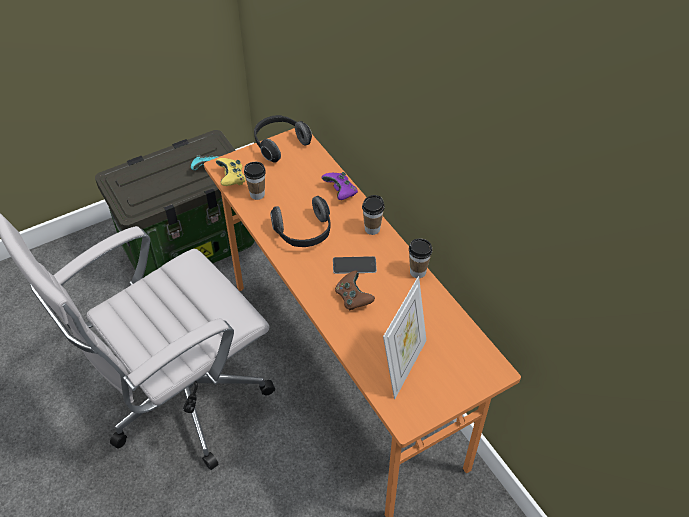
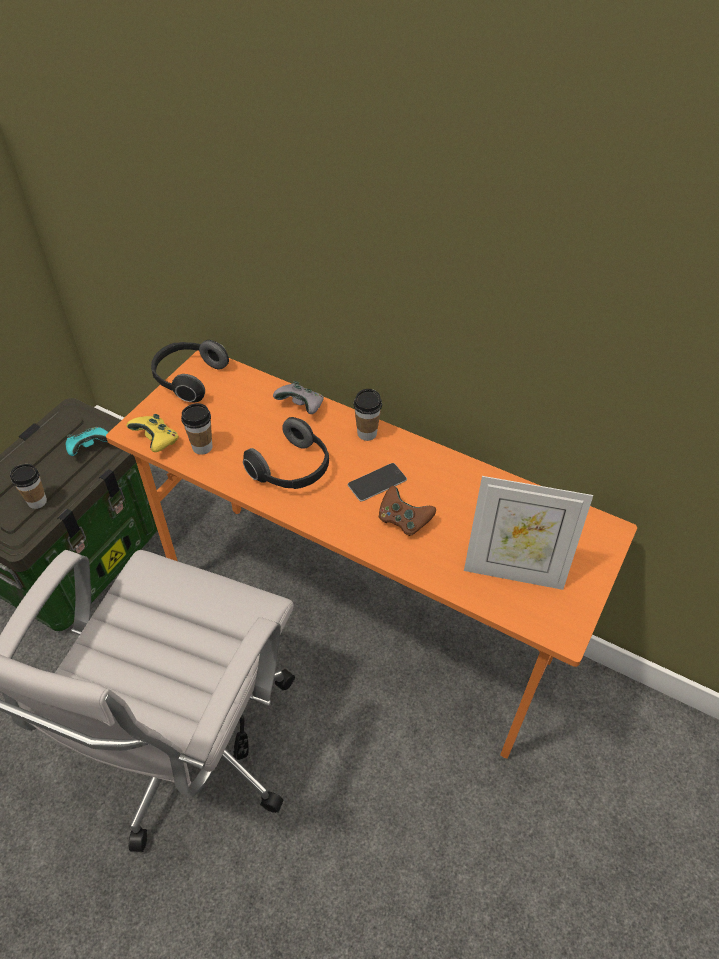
camera: 30 degrees left, 0 degrees up
(341, 192) = (301, 406): purple game controller -> grey game controller
(403, 365) = (514, 571): picture frame -> picture frame turned 105 degrees clockwise
(417, 272) = (451, 460): cup -> cup (37, 501)

